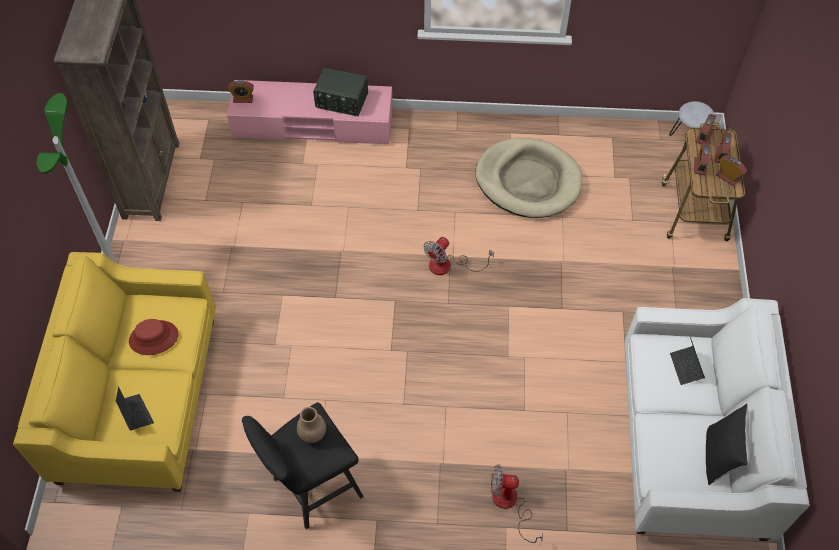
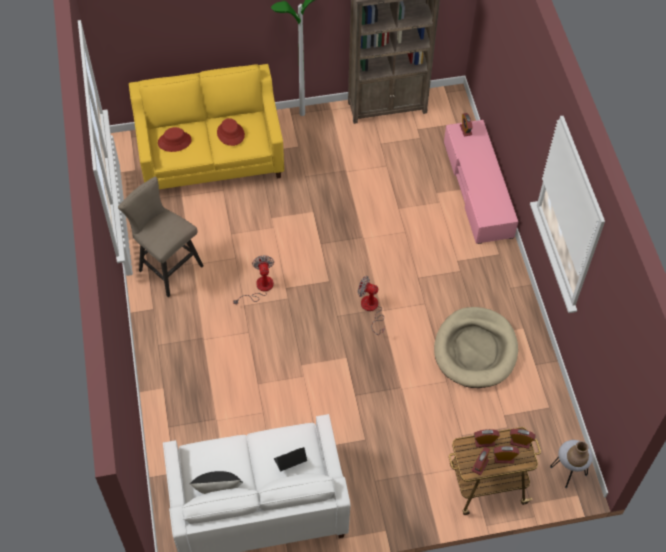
camera: 75 degrees right, 0 degrees up
(135, 413) = (174, 141): laptop -> red hat
(311, 489) = (167, 267): black stool -> beige stool
(312, 434) = (169, 228): brown vase -> brown vase (575, 460)
(341, 101) = (488, 192): radio -> none
(510, 505) = (180, 387): fan -> fan (260, 288)

